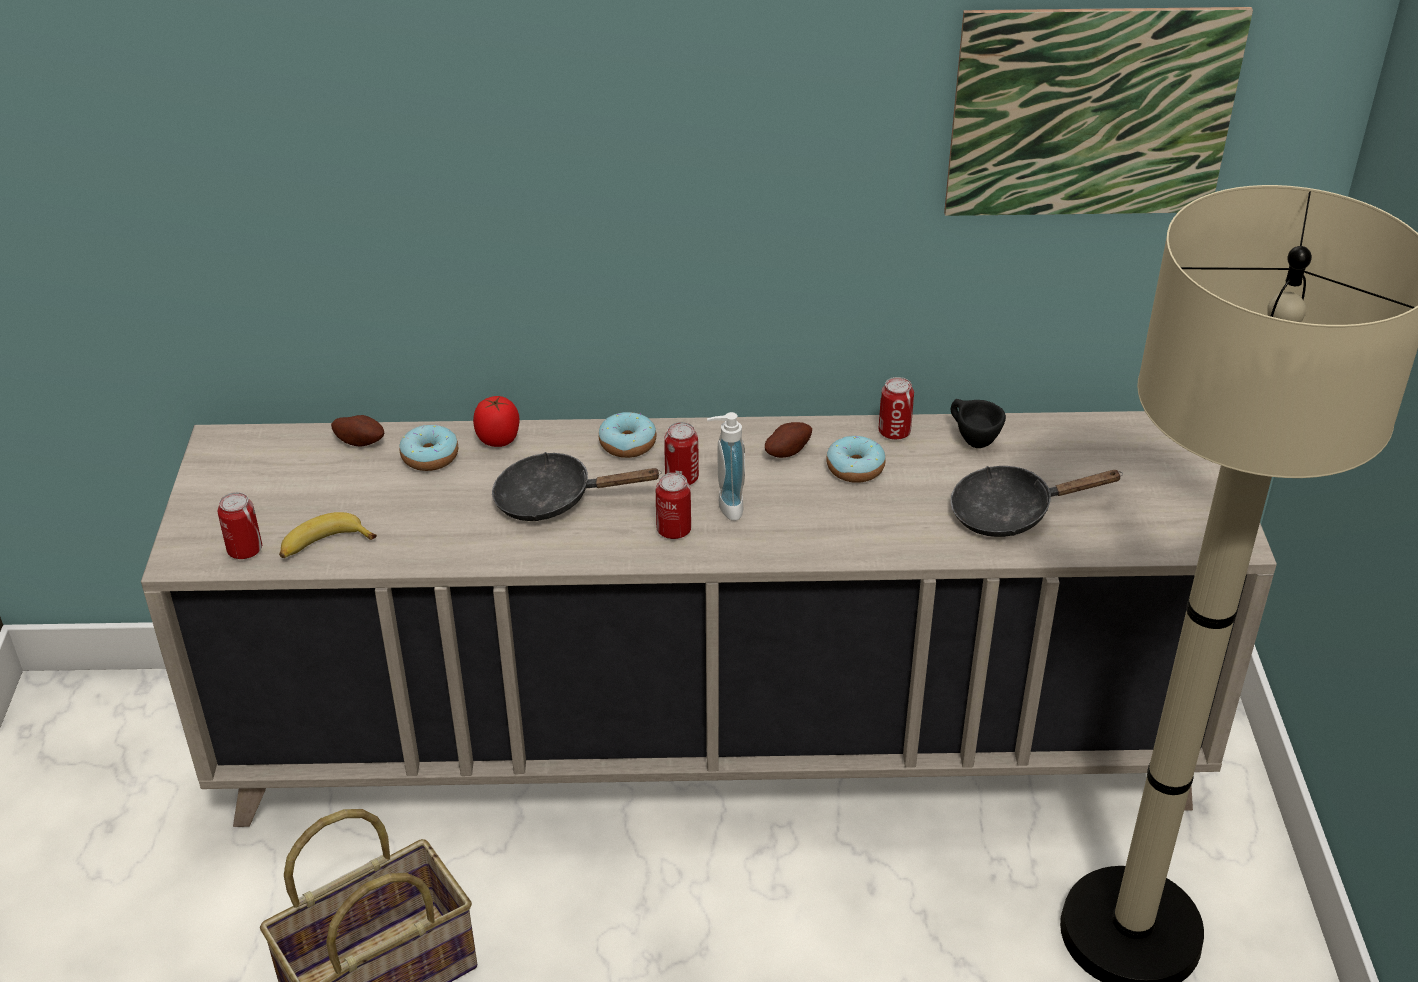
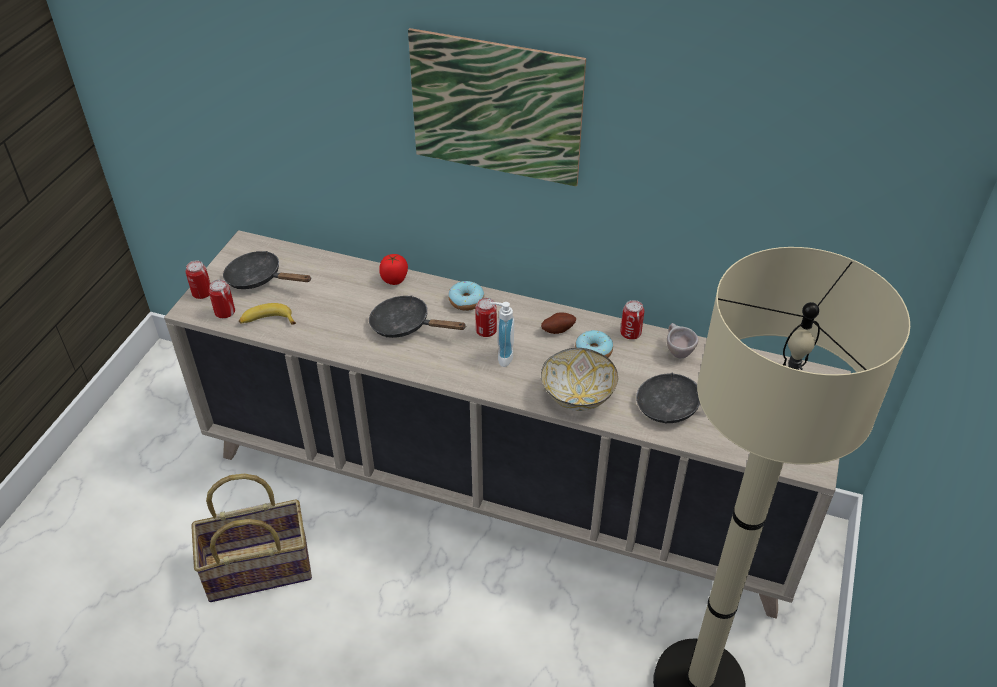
camera: 20 degrees right, 5 degrees up
(274, 488) = (259, 279): none -> black frying pan
(360, 441) = (319, 262): potato -> none
(430, 457) = (351, 281): donut -> none
(673, 530) = (464, 363): can -> can (202, 293)
(867, 535) = (577, 397): none -> bowl
(971, 440) = (676, 351): black cup -> beige cup
(1091, 113) = (782, 161): picture -> picture (496, 108)

